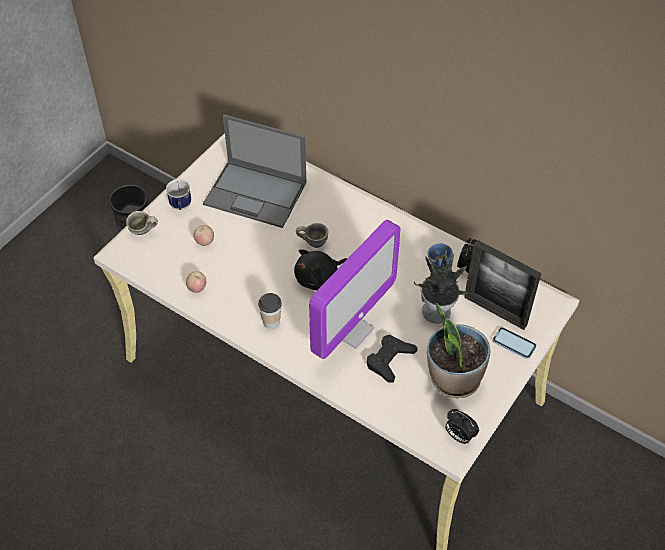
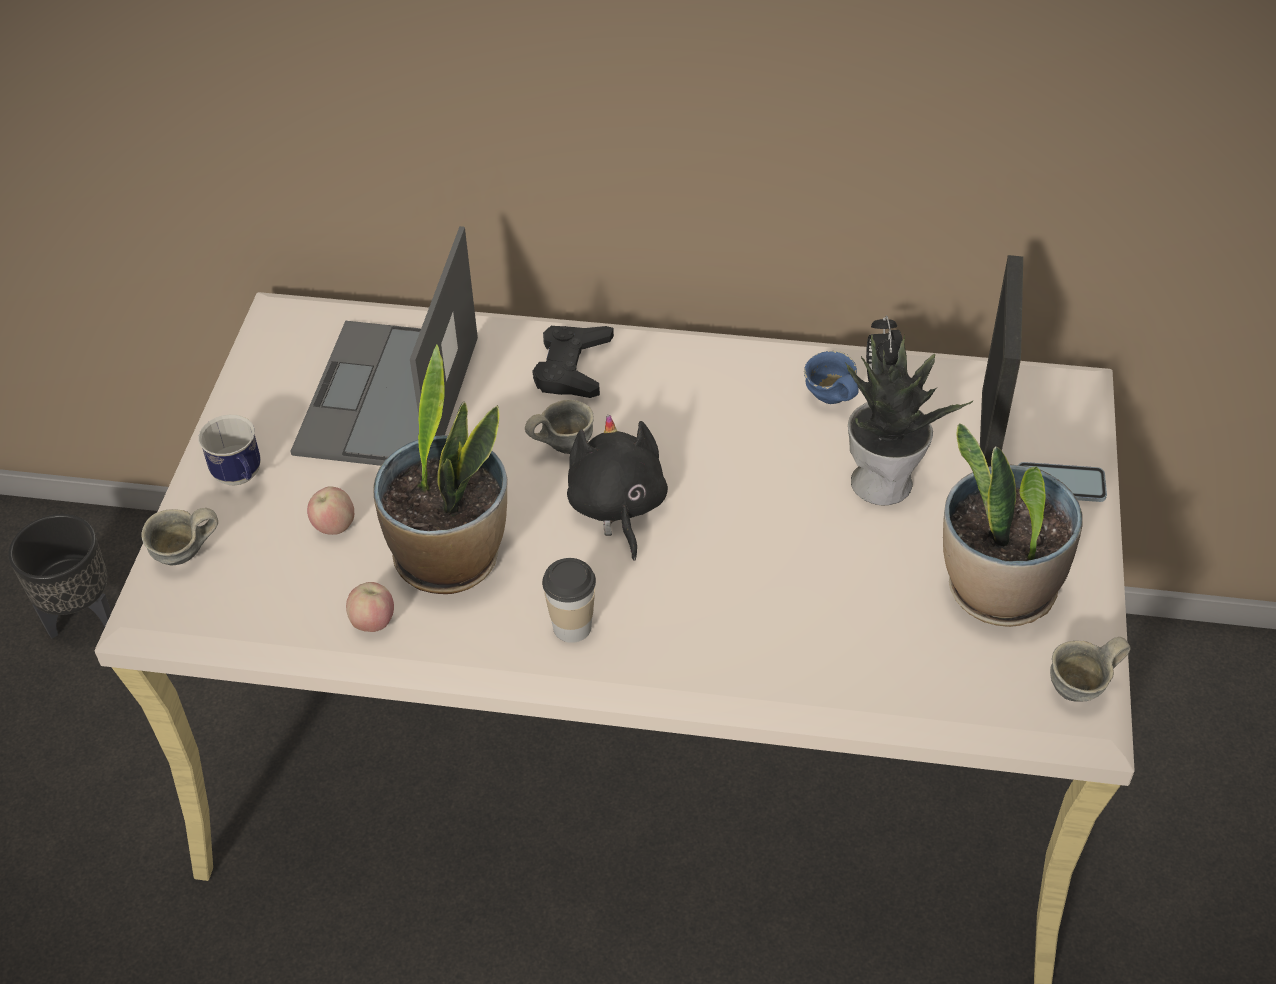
camera: 25 degrees left, 5 degrees down
(241, 273) = (450, 558): none -> potted plant
(256, 193) = (388, 398): laptop -> laptop turned 105 degrees clockwise
(319, 278) = (617, 507): black plush toy -> black plush toy turned 135 degrees clockwise
(351, 329) = (743, 578): monitor -> none
(389, 360) = (855, 605): black game controller -> black game controller (572, 367)
(459, 436) = (1081, 691): alarm clock -> grey mug
(495, 311) = (987, 440): picture frame -> picture frame turned 90 degrees counterclockwise

